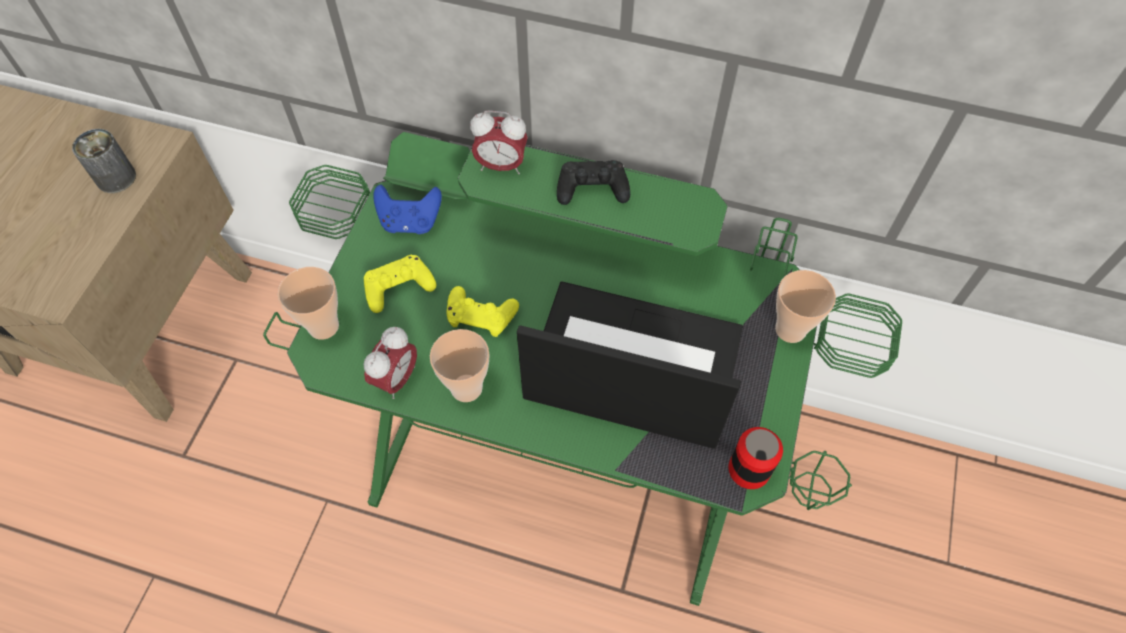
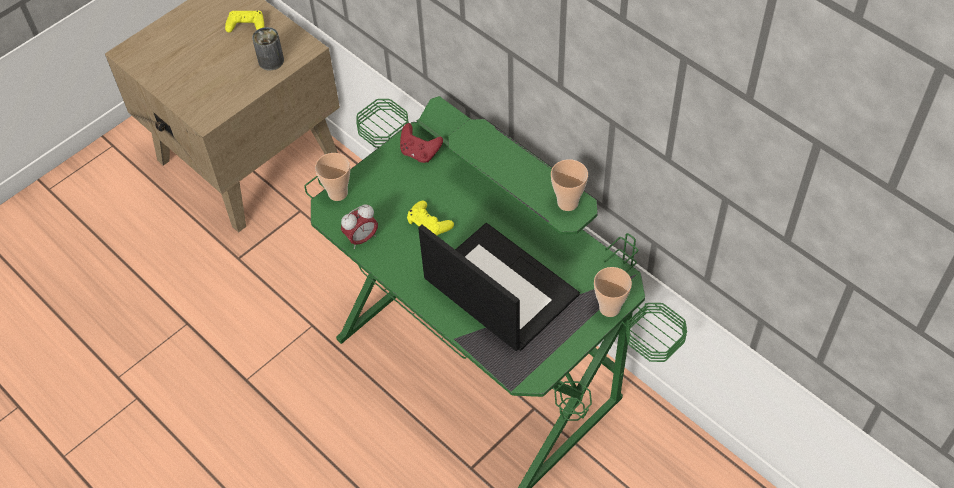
camera: 30 degrees right, 5 degrees down
(398, 287) = (391, 188): yellow game controller -> yellow game controller (246, 25)
(410, 222) = (420, 153): blue game controller -> red game controller
(466, 388) = (397, 260): cup -> cup (567, 203)
(501, 165) = (478, 137): alarm clock -> none
(592, 188) = (522, 171): black game controller -> none
(749, 469) = (530, 372): can -> none

